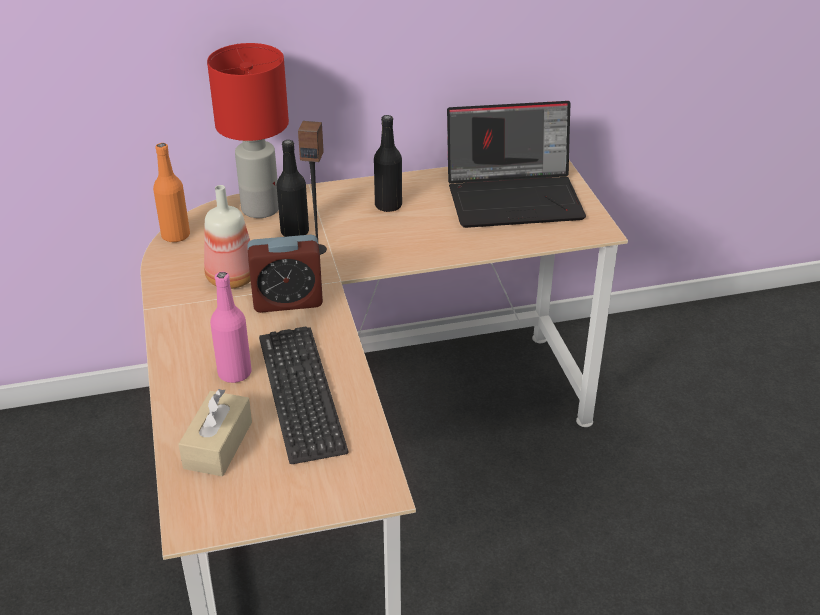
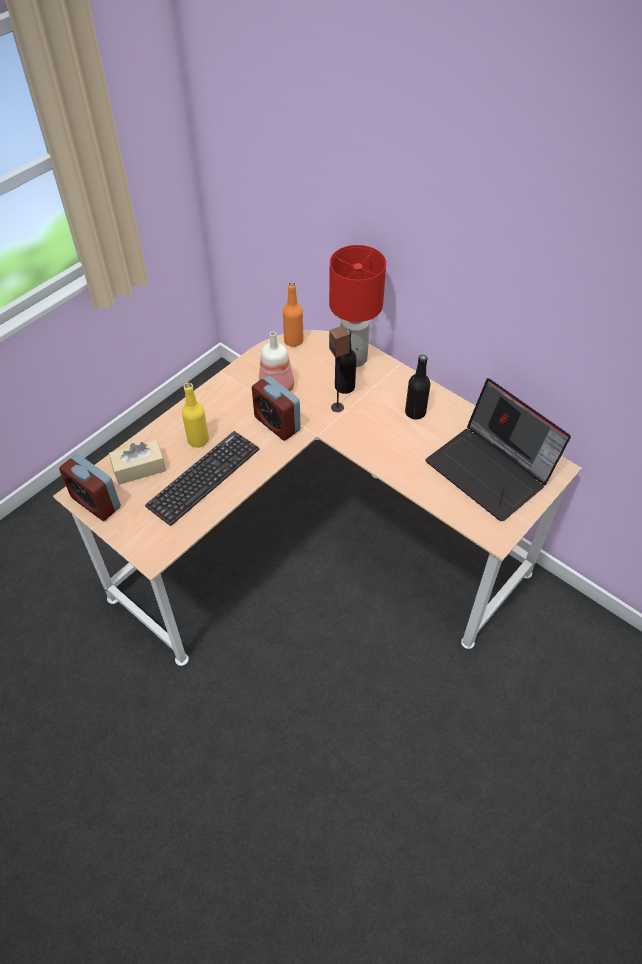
camera: 55 degrees right, 15 degrees up
(229, 512) = (96, 502): none -> alarm clock
(234, 373) = (198, 440): pink bottle -> yellow bottle

